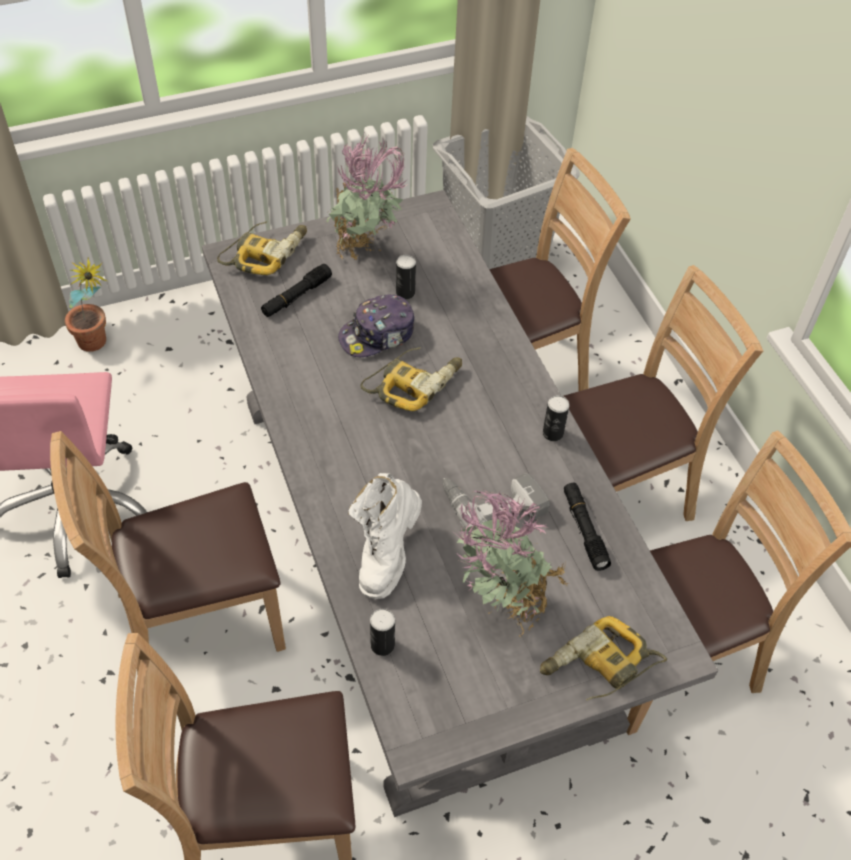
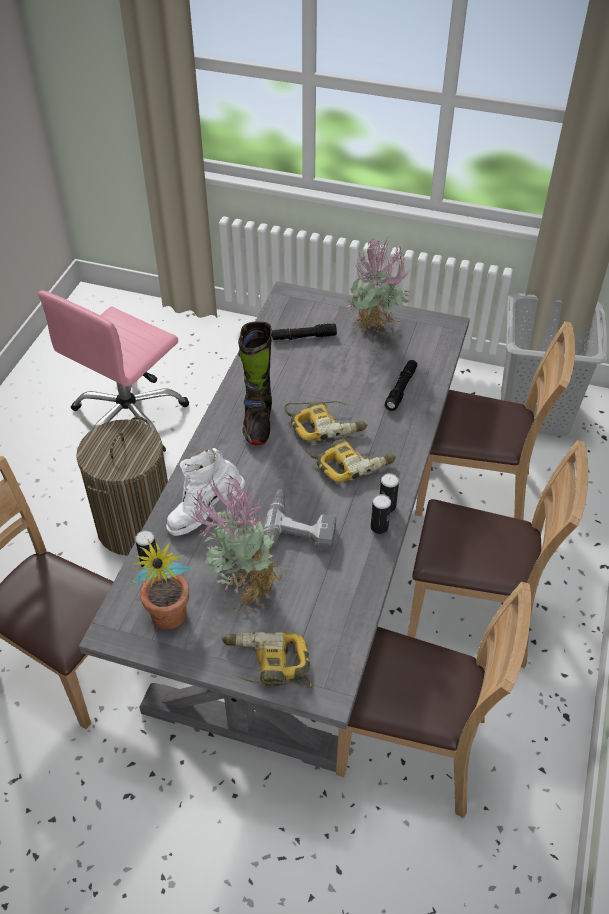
camera: 40 degrees right, 5 degrees down
(97, 345) = (223, 336): potted plant -> potted plant (170, 624)
(198, 623) = (135, 525): brown chair -> laundry basket
(265, 252) = (310, 302): power drill -> power drill (351, 462)
(340, 419) = (257, 421): none -> black boot
(378, 335) = (331, 385): cap -> none
(405, 293) = (376, 368): can -> can (379, 527)
(584, 530) = (345, 577): black flashlight -> black flashlight (401, 389)

